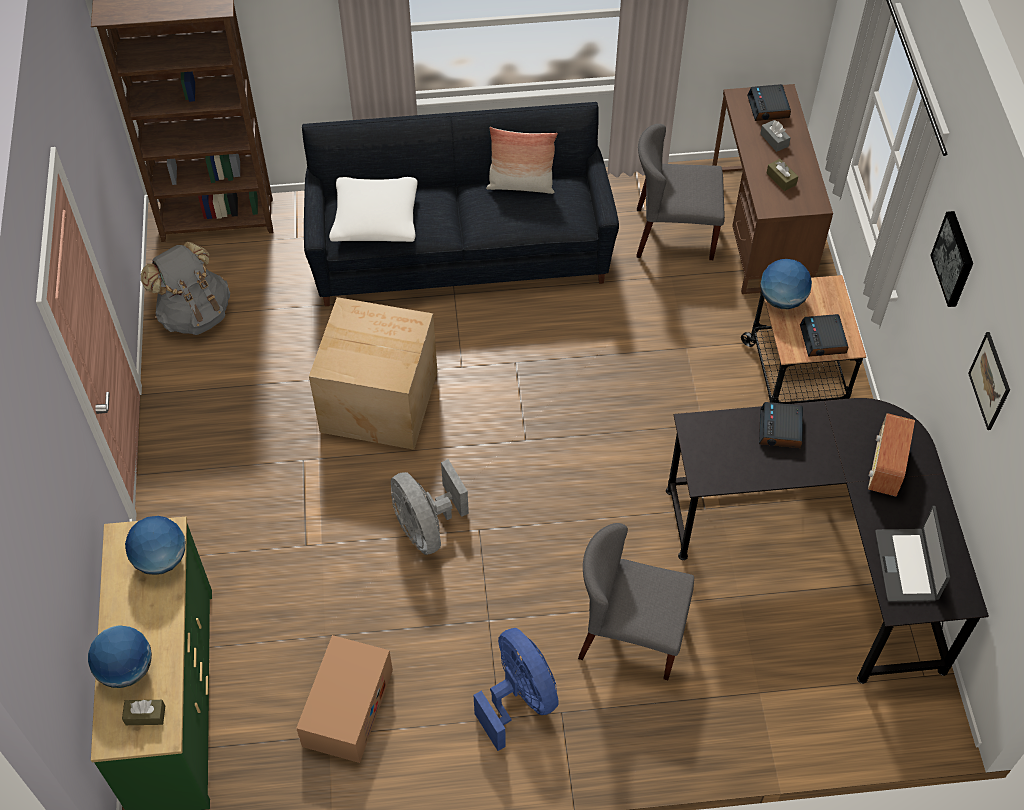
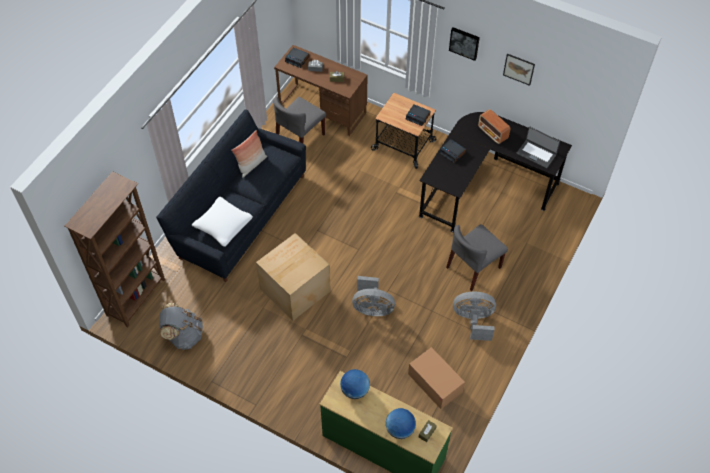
camera: 55 degrees left, 0 degrees up
(519, 698) = (473, 321): blue fan -> grey fan
(781, 299) = (389, 117): globe -> none

